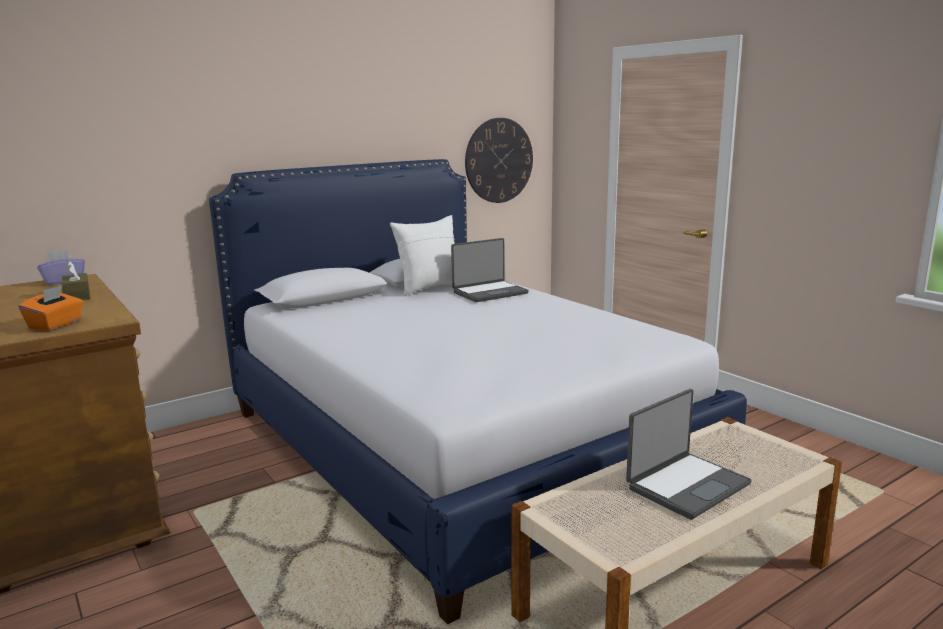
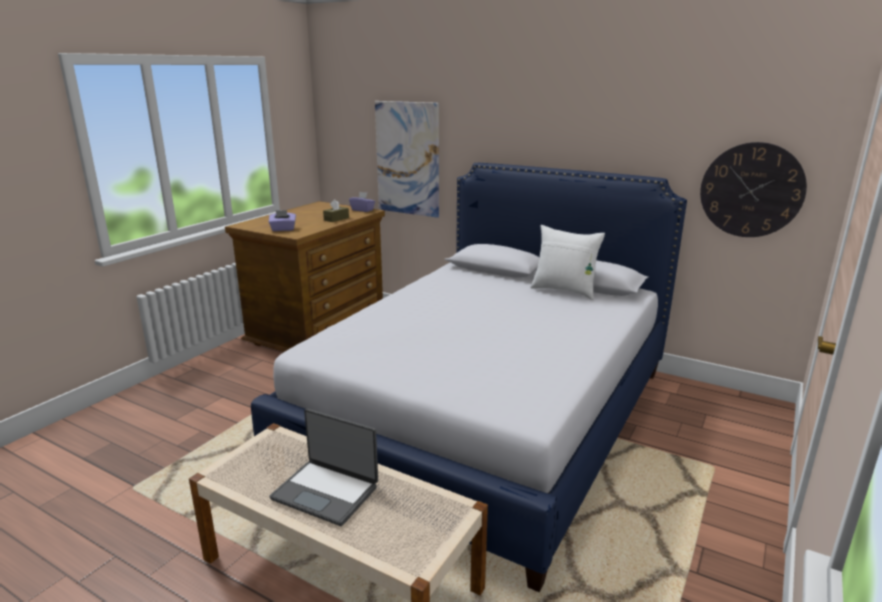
camera: 65 degrees right, 5 degrees up
(56, 325) = (283, 229): orange tissue box -> purple tissue box
(99, 187) = (407, 159): none -> picture
(489, 292) = (581, 312): laptop -> none

